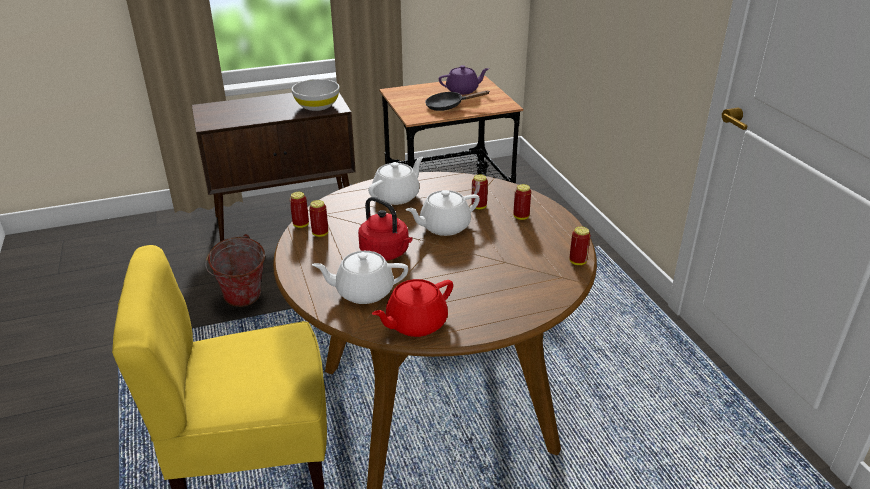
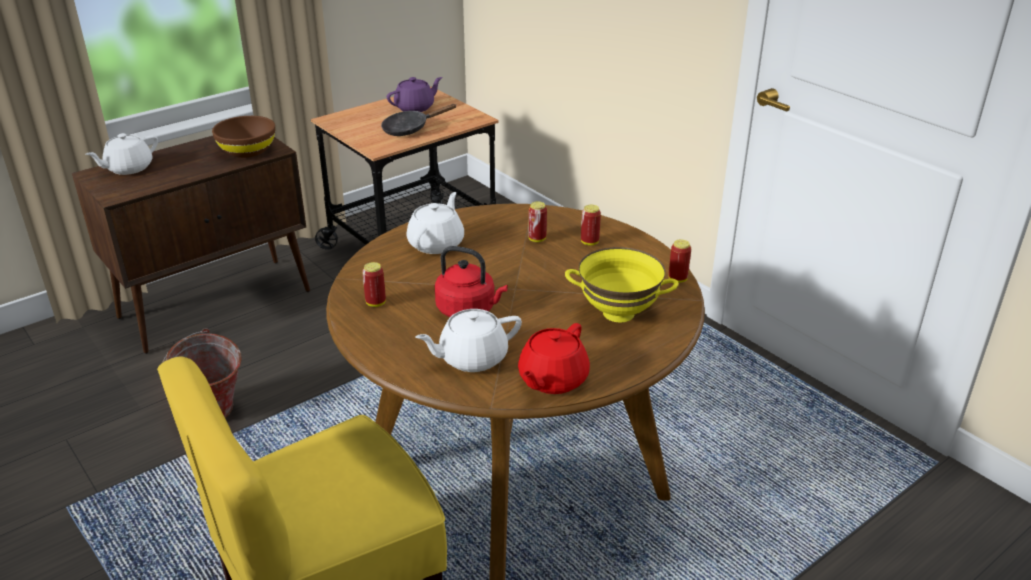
camera: 20 degrees left, 0 degrees up
(301, 225) = (345, 297): can -> none
(317, 106) = (247, 151): white bowl -> brown bowl
(444, 227) = (513, 268): white teapot -> white teapot (128, 168)
(507, 280) = (619, 313): none -> yellow bowl

